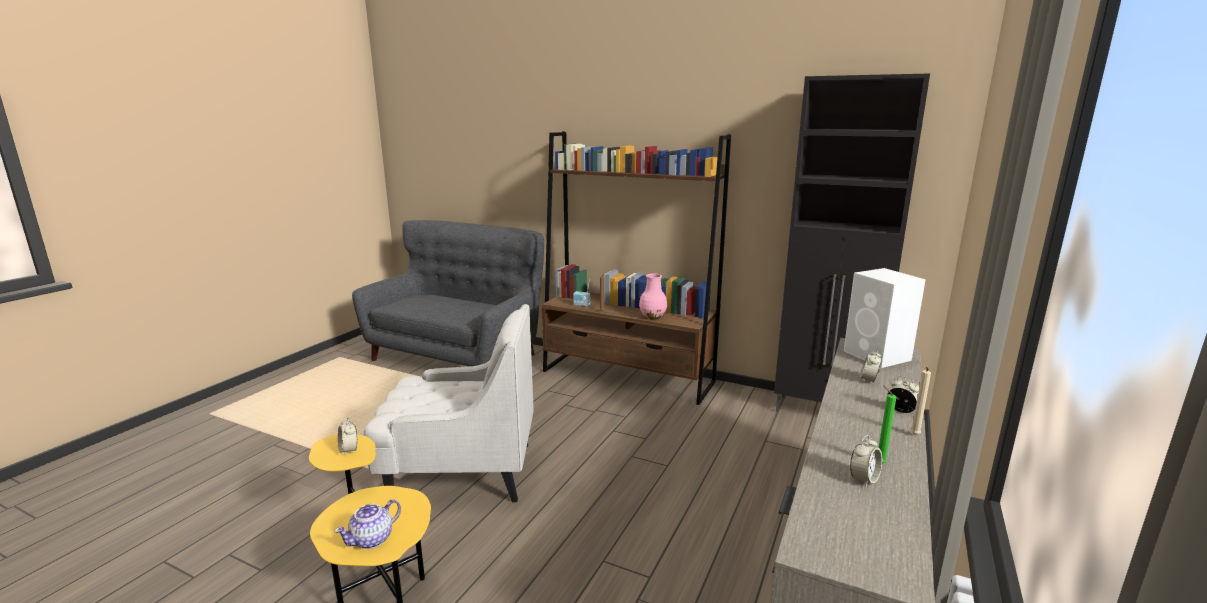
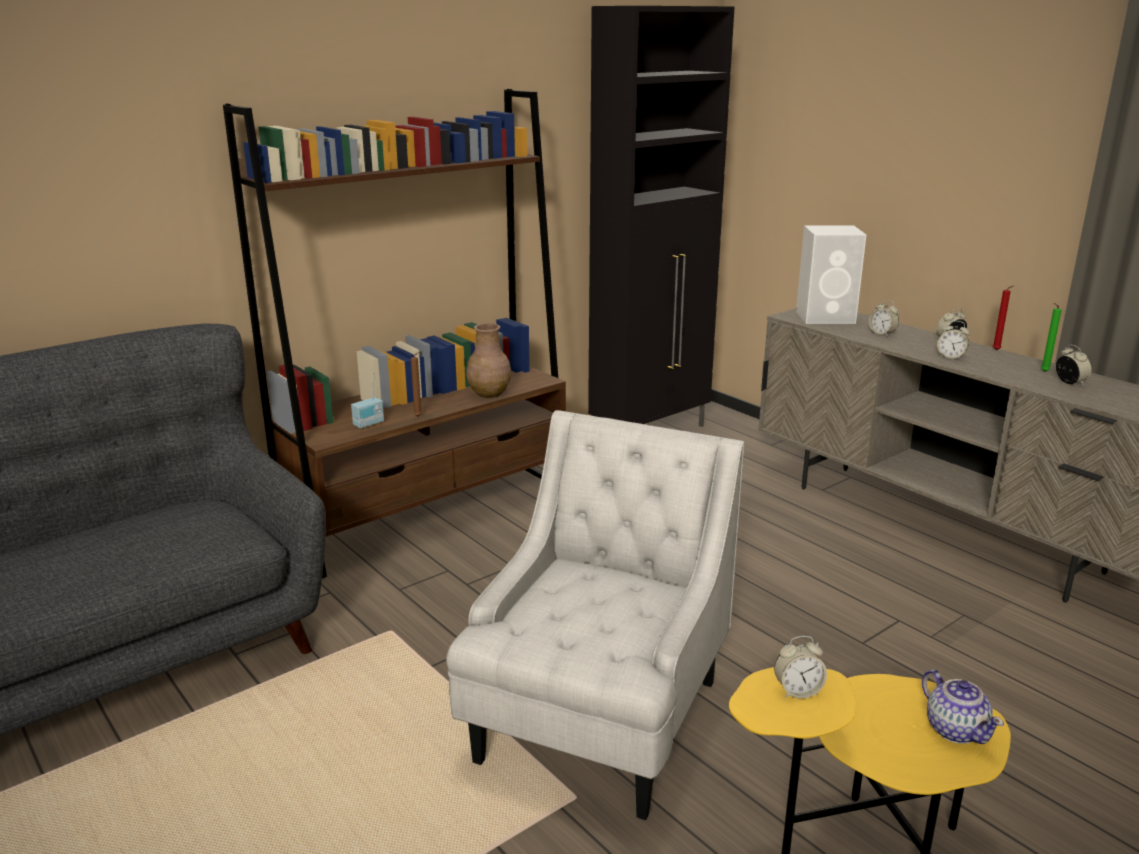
camera: 65 degrees left, 5 degrees up
(652, 317) = (489, 394): pink vase -> brown vase
(849, 413) = (951, 357): none -> alarm clock
(914, 435) = (997, 350): beige candle -> red candle

